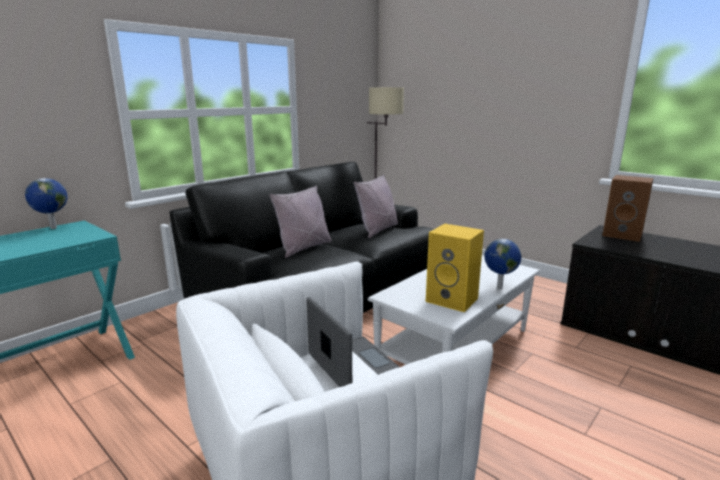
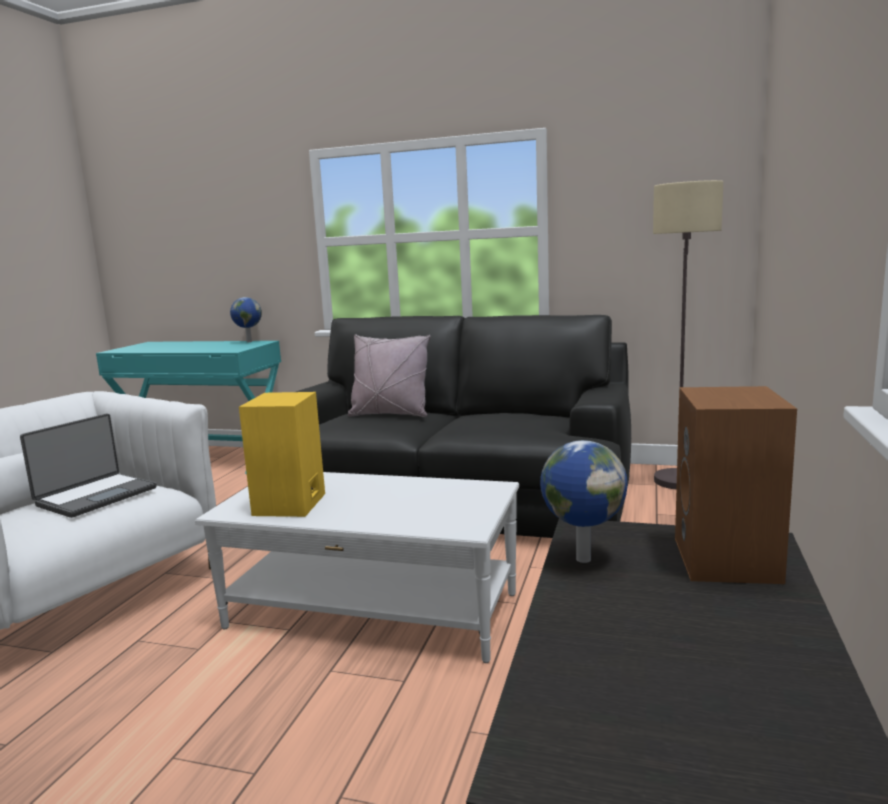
camera: 65 degrees right, 5 degrees down
(378, 230) = (511, 422): purple pillow -> none
(498, 288) = (359, 523): globe -> globe (582, 559)

